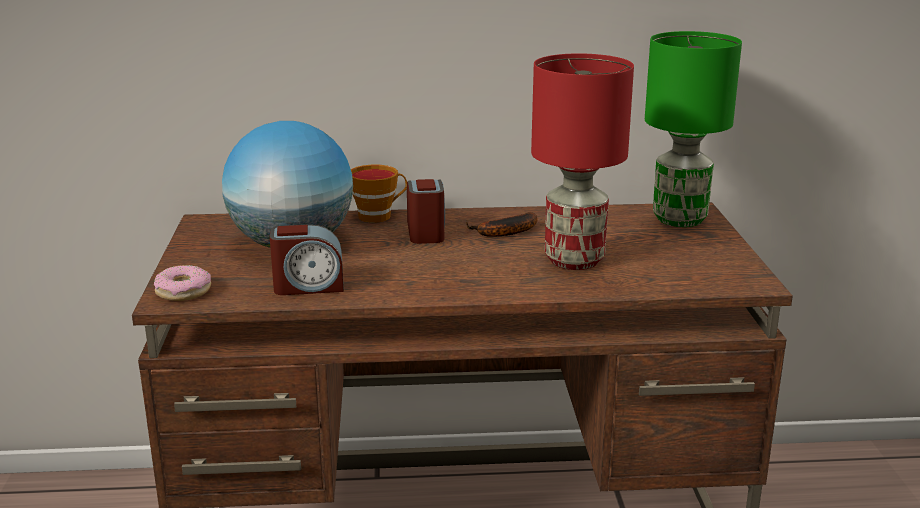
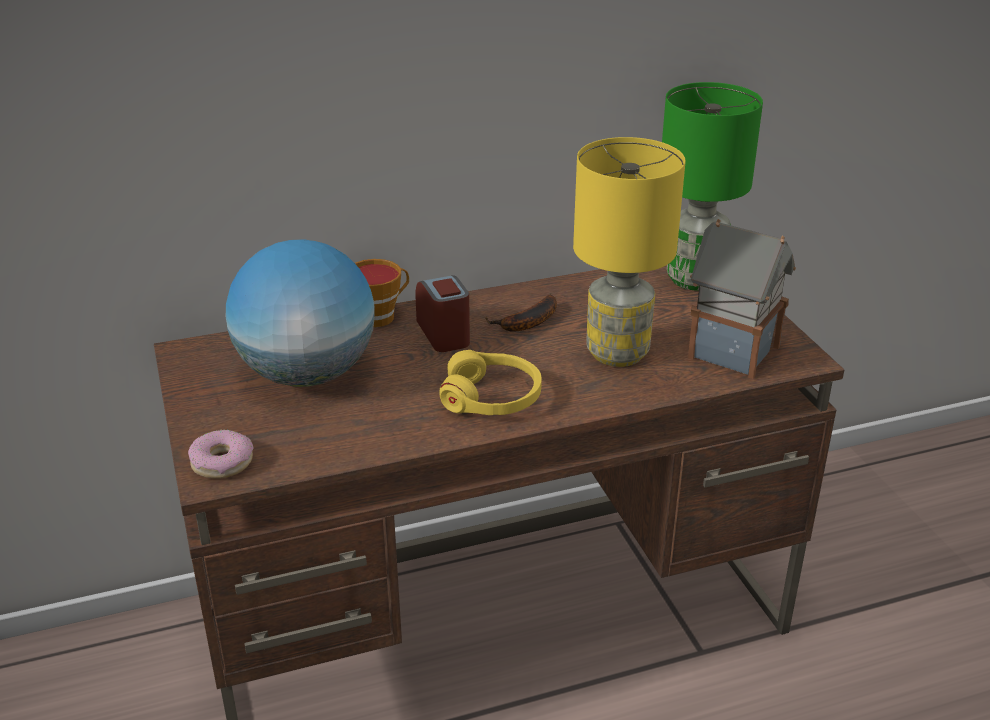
camera: 15 degrees left, 10 degrees up
(308, 286) = (358, 432): alarm clock -> none
(439, 277) = (492, 398): none -> yellow headphones
(573, 261) = (616, 354): red table lamp -> yellow table lamp
(684, 271) = (731, 351): none -> toy house

